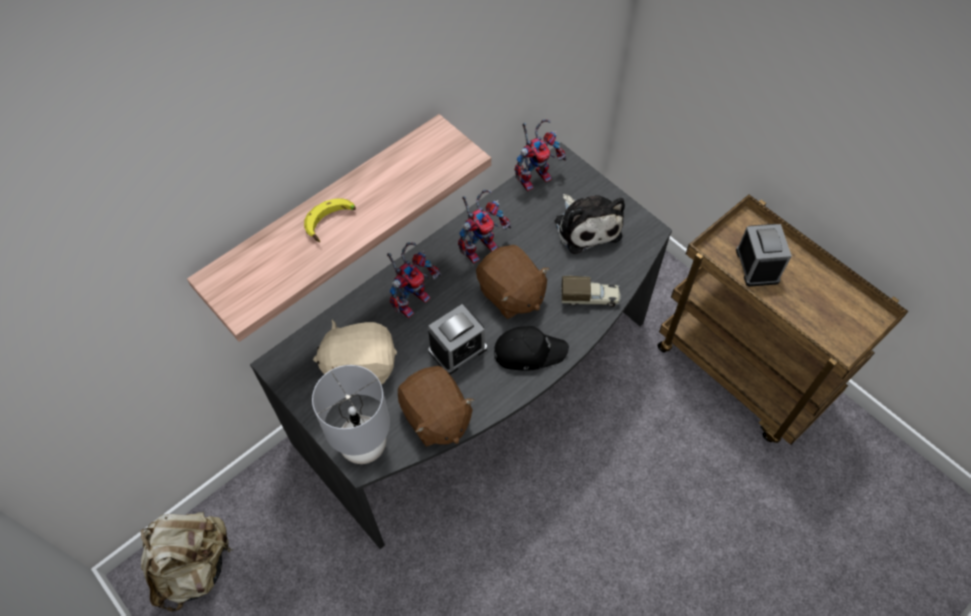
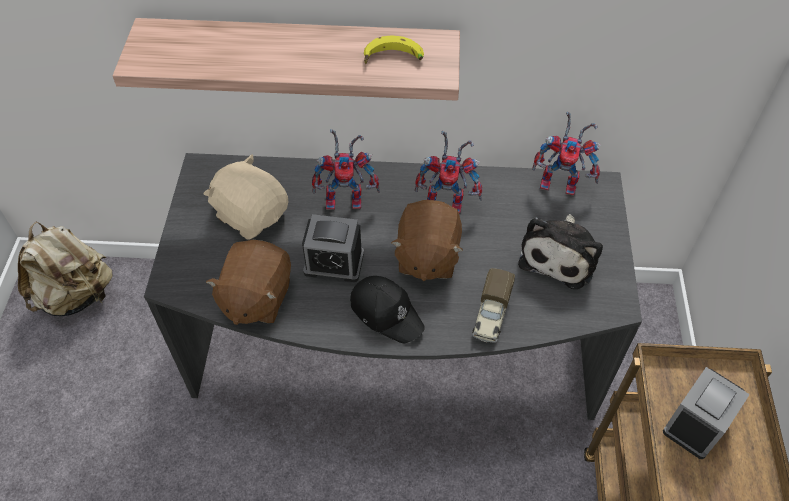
camera: 45 degrees right, 5 degrees down
(332, 223) = (272, 50): banana -> banana (393, 59)
(364, 447) = (183, 273): grey table lamp -> none
(590, 298) = (491, 315): toy truck -> toy truck turned 60 degrees clockwise

